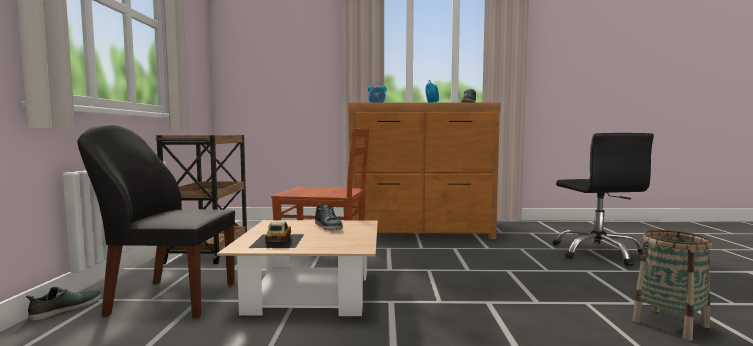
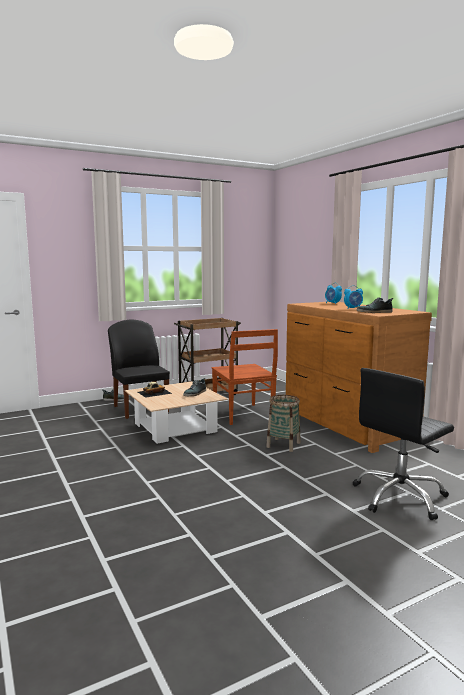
camera: 60 degrees right, 5 degrees up
(670, 323) = (233, 523): basket -> basket (283, 445)

